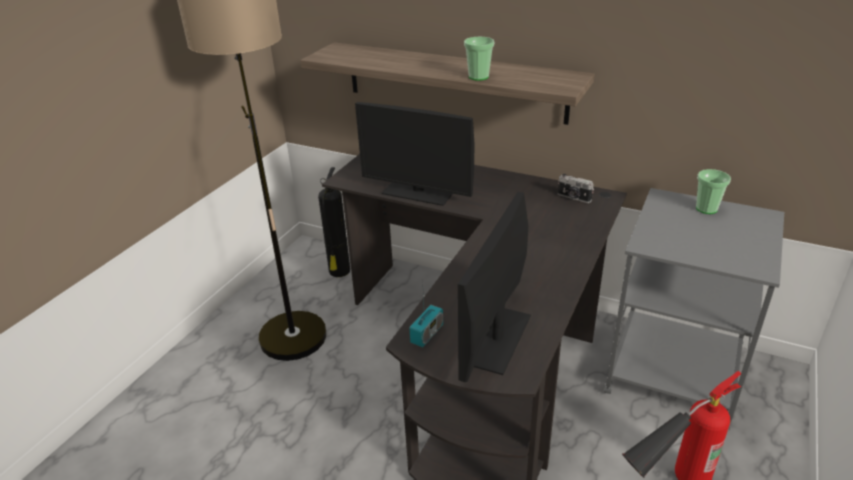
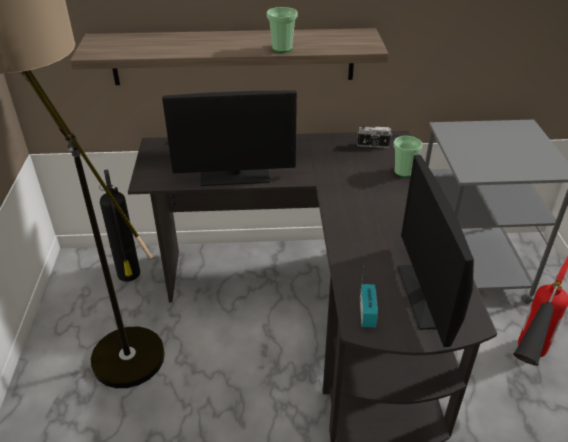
camera: 30 degrees left, 5 degrees up
(706, 209) = (483, 130): cup -> cup (403, 172)

